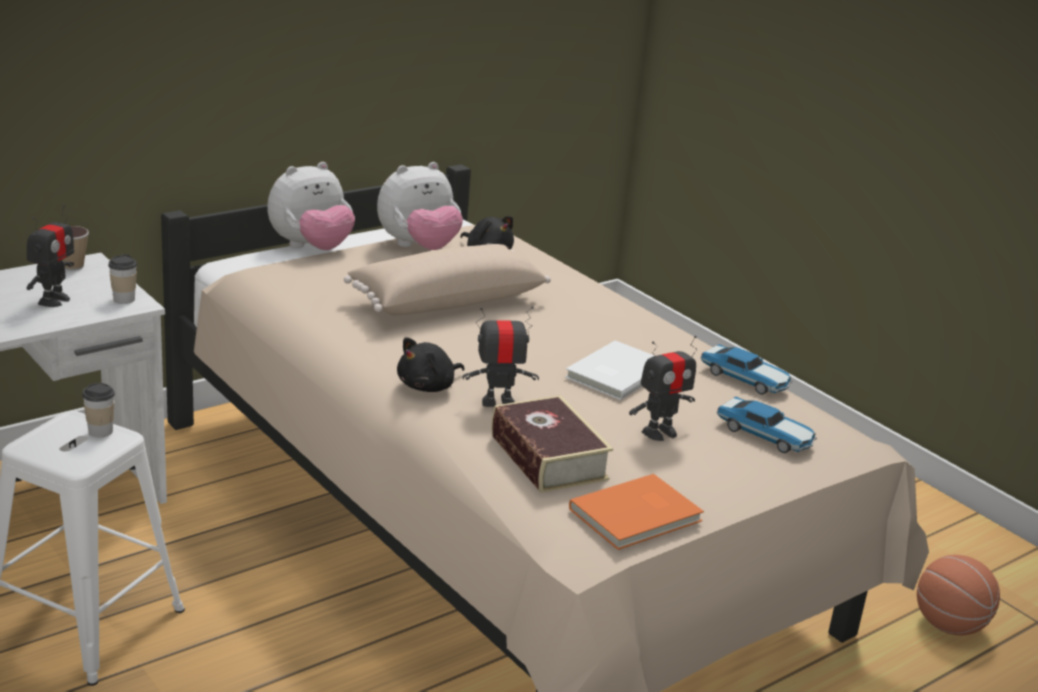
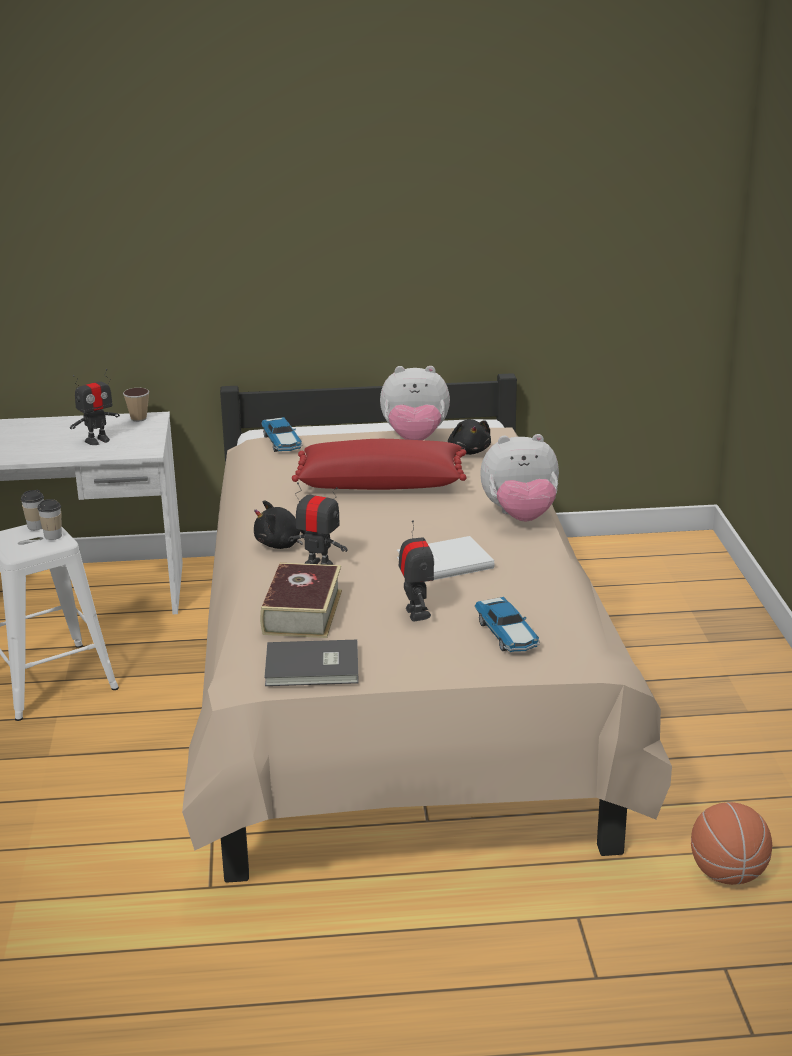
camera: 35 degrees right, 0 degrees up
(124, 299) = (143, 446): cup -> cup (36, 526)
(311, 248) = (335, 429): plush toy -> plush toy (520, 516)
(445, 300) = (381, 483): beige pillow -> red pillow
(638, 516) = (313, 667): orange book -> grey book
(659, 432) = (416, 613): toy robot -> toy robot turned 105 degrees counterclockwise
(746, 379) = (556, 588): toy car -> toy car (282, 442)

